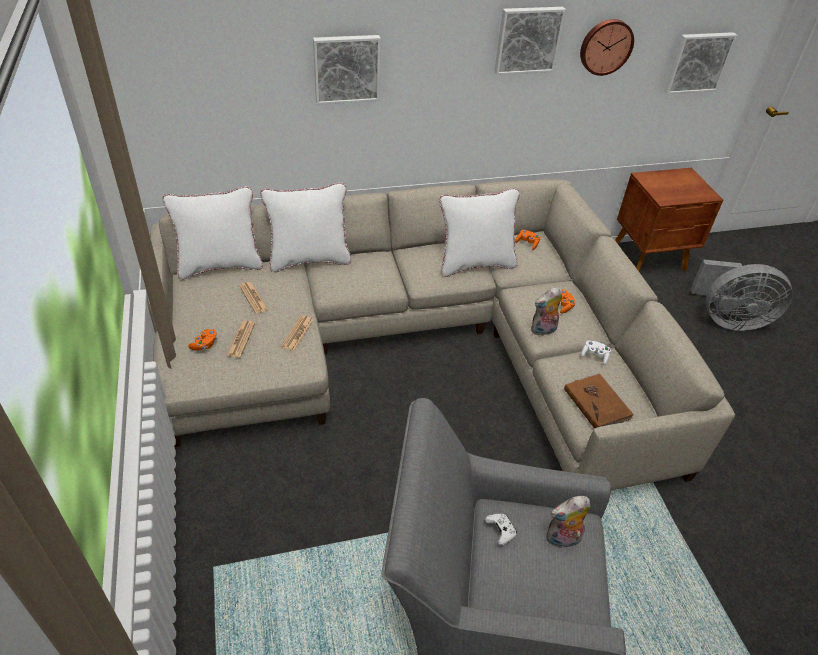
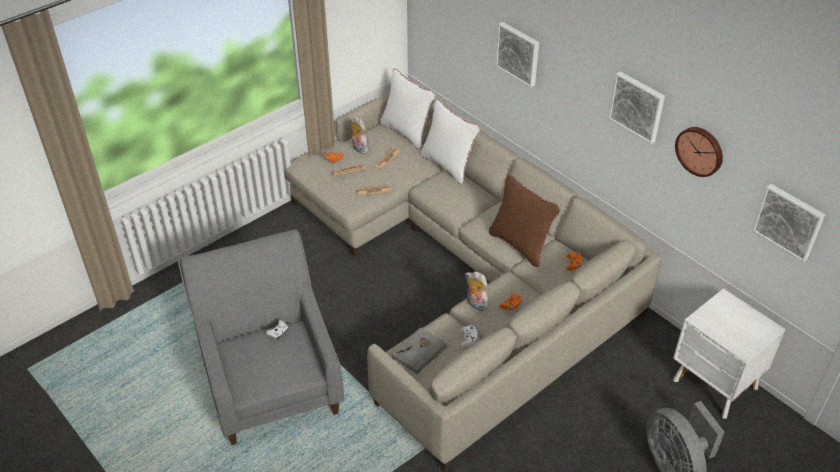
camera: 65 degrees right, 0 degrees up
(475, 264) = (520, 245): white pillow -> brown pillow
(562, 540) = (289, 363): plush toy -> plush toy (359, 148)
(597, 403) = (420, 352): brown book -> grey book
(650, 258) = (715, 385): brown nightstand -> white nightstand

